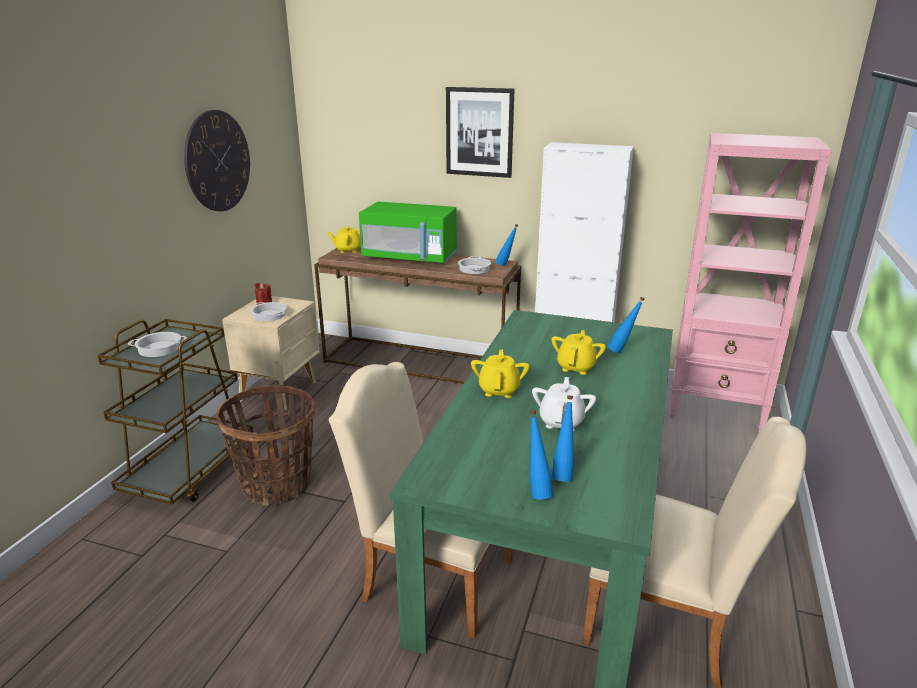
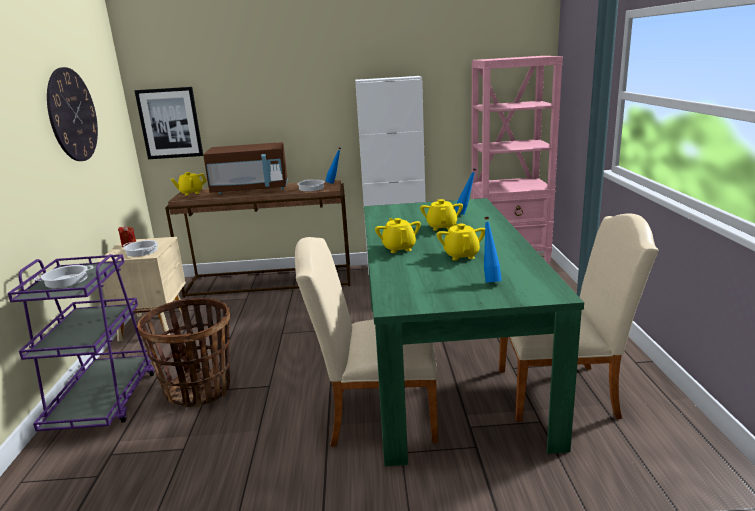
camera: 20 degrees left, 5 degrees down
(190, 470) = (104, 401): brown cart -> purple cart
(410, 257) = (250, 189): green microwave -> brown microwave
(479, 132) = (295, 78): picture -> picture (170, 123)
(536, 491) = (481, 292): blue bottle -> none
(561, 422) = (461, 255): white teapot -> yellow teapot

